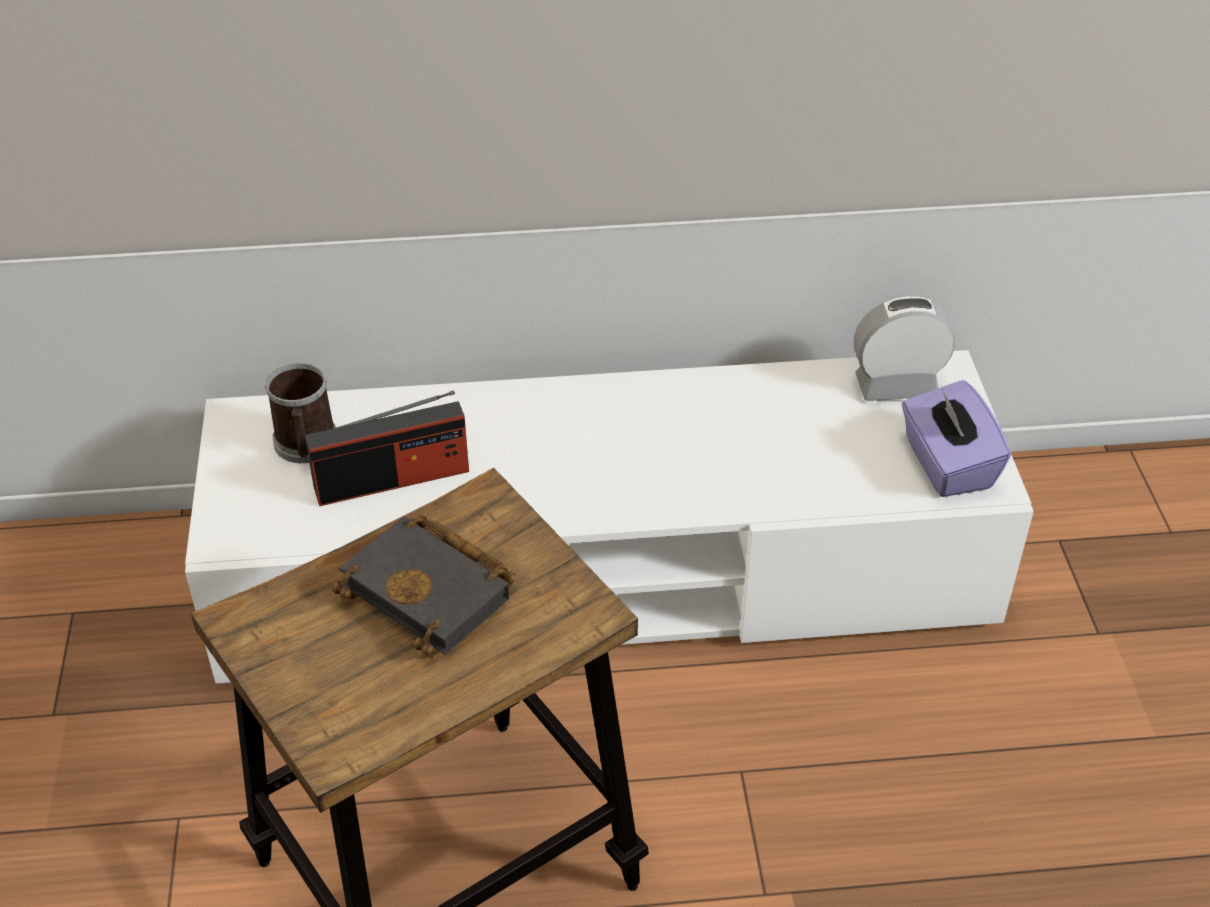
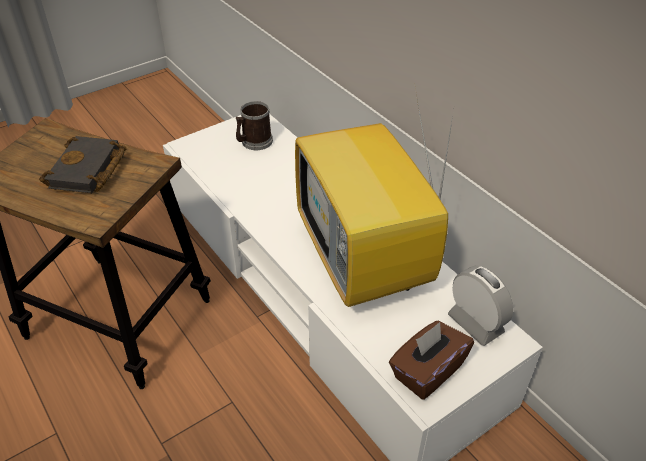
camera: 60 degrees right, 0 degrees up
(392, 479) = (252, 173): radio -> none
(713, 436) = (366, 263): none -> television
(946, 464) = (427, 371): purple tissue box -> brown tissue box

